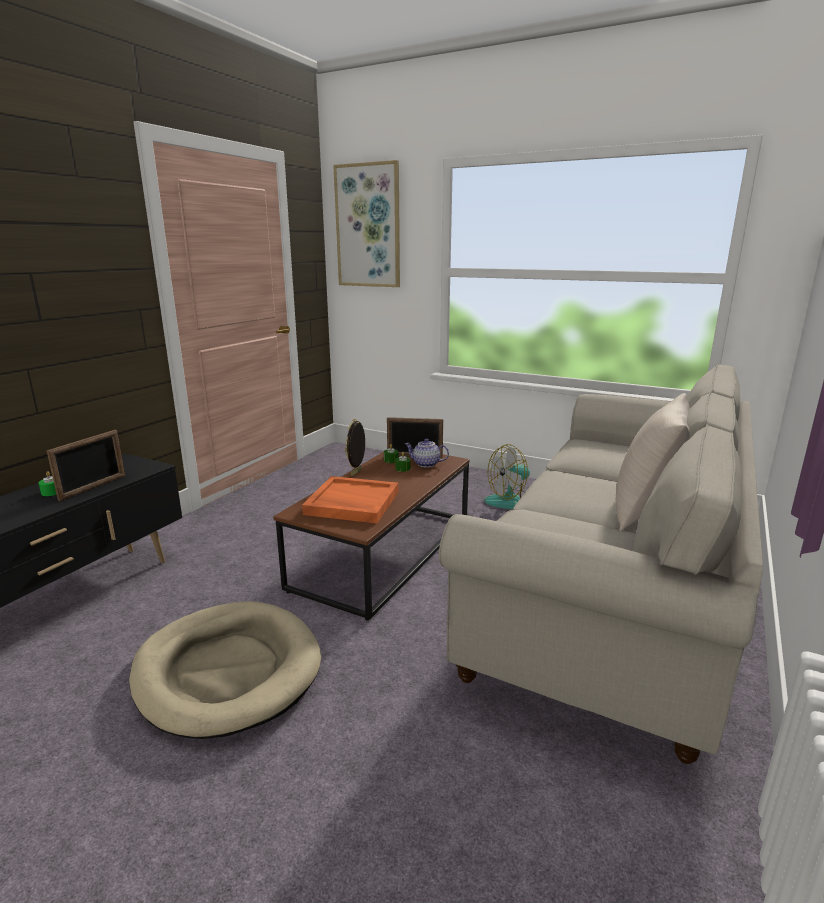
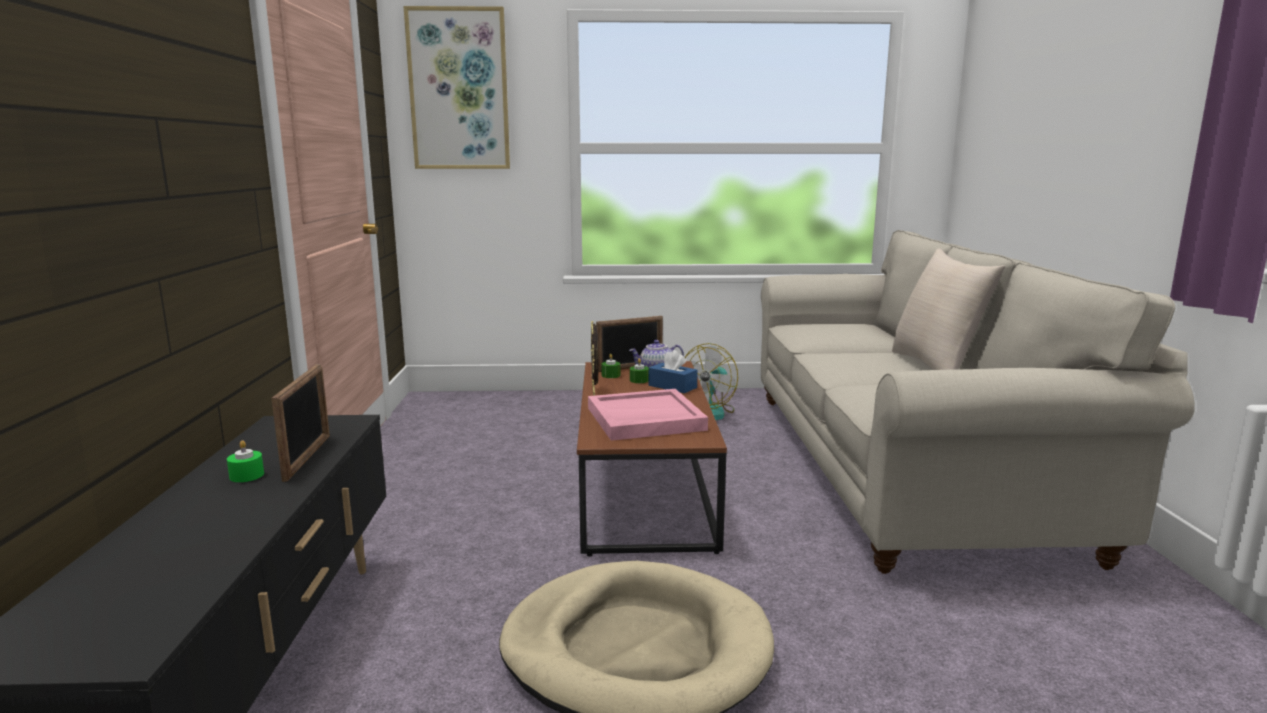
camera: 30 degrees left, 5 degrees down
(351, 503) = (644, 419): orange tray -> pink tray
(416, 479) = (672, 386): none -> blue tissue box

